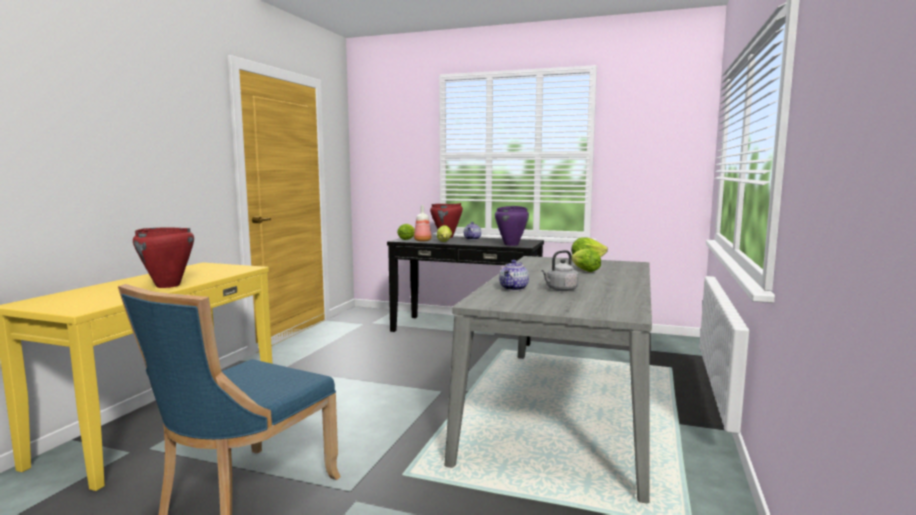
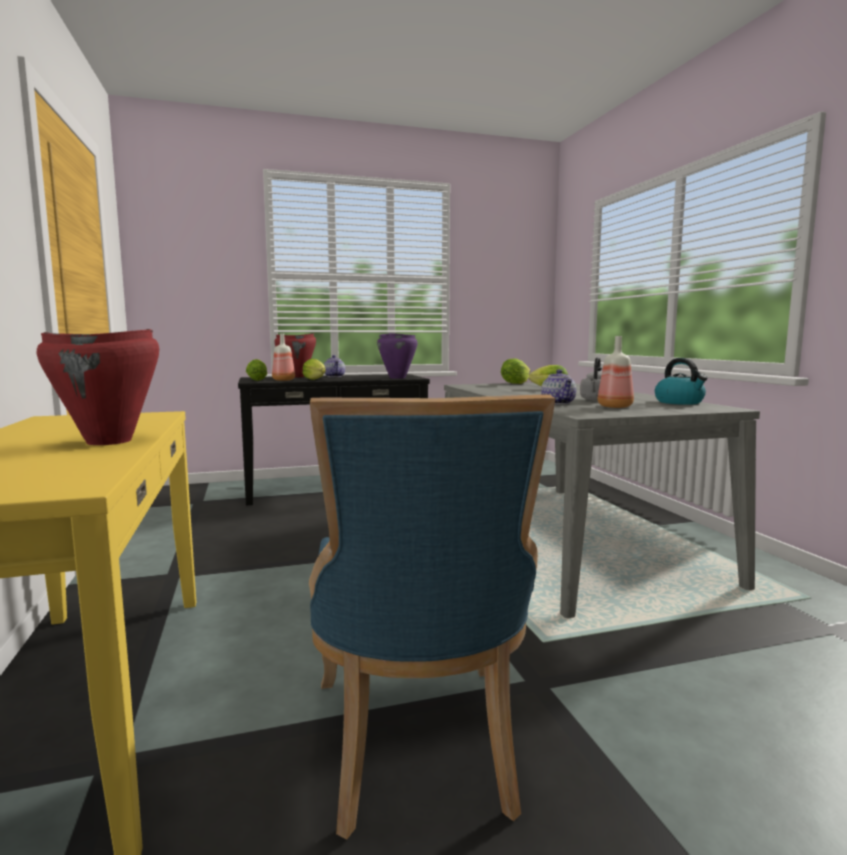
camera: 35 degrees left, 0 degrees up
(539, 299) = (615, 406): none -> bottle
(623, 302) = (680, 402): none -> kettle

